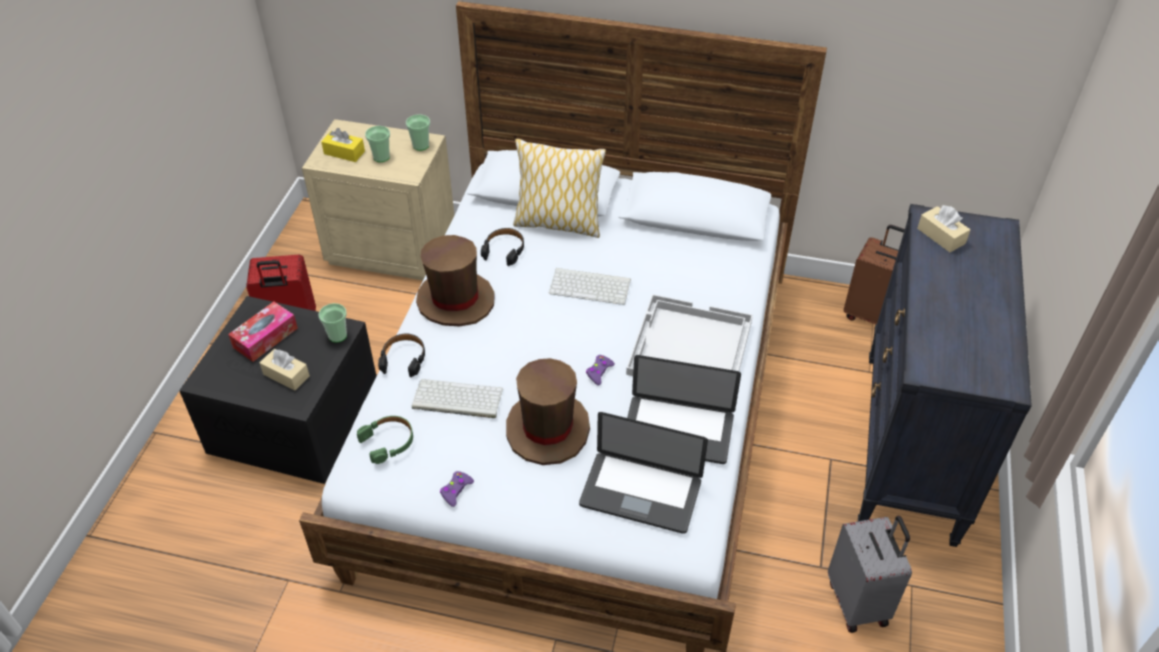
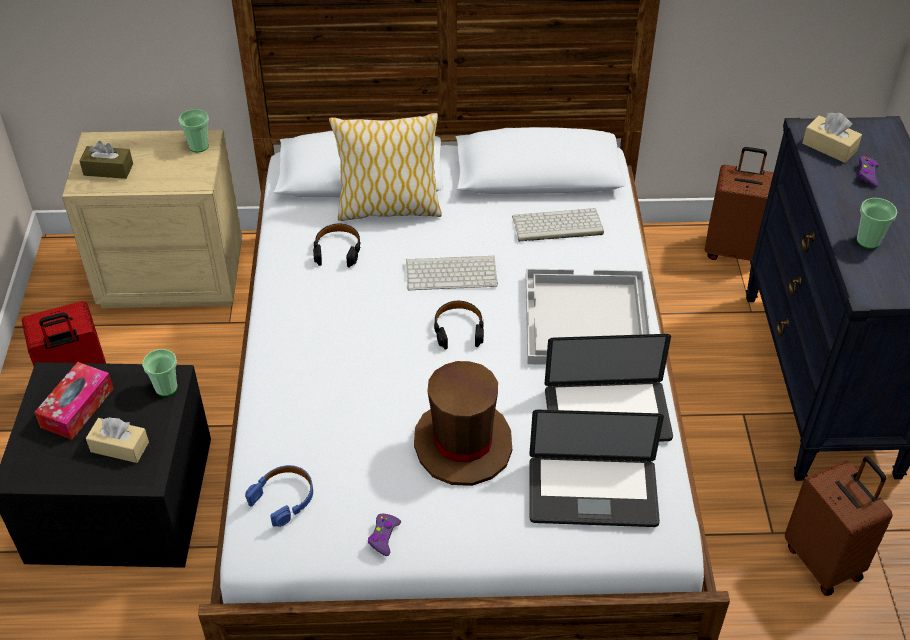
camera: 15 degrees left, 0 degrees up
(344, 152) = (108, 169): yellow tissue box -> brown tissue box
(381, 157) = (156, 167): cup -> cup (868, 241)
(388, 442) = (284, 498): green headphones -> blue headphones
(404, 359) = (266, 398): black headphones -> black headphones (458, 329)
(455, 300) = (302, 318): brown hat -> none
(456, 399) = (346, 432): keyboard -> keyboard (556, 226)
(599, 372) = (496, 367): purple game controller -> purple game controller (867, 174)
(859, 602) = (824, 561): grey suitcase -> brown suitcase

